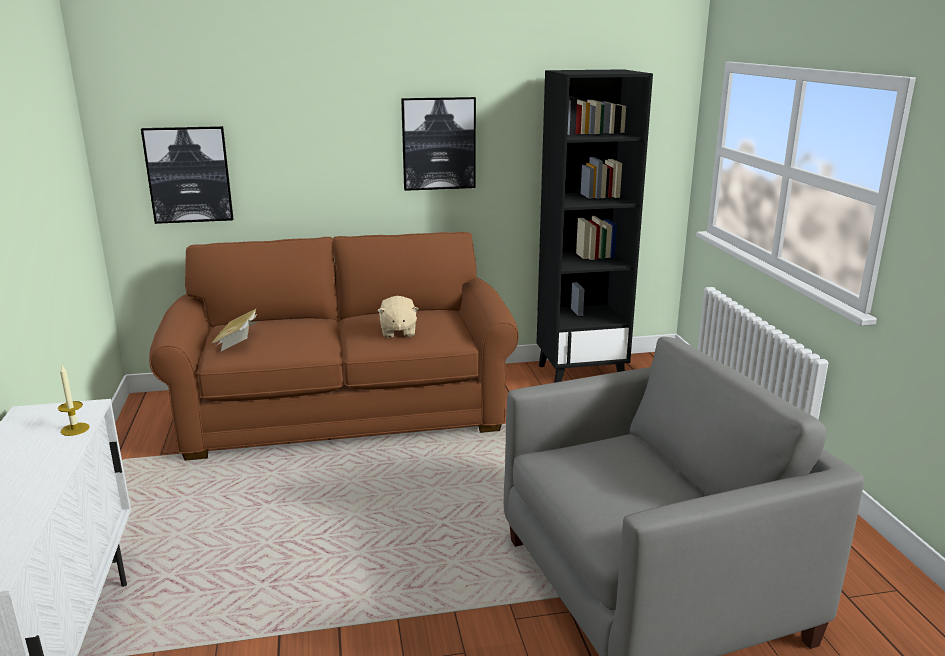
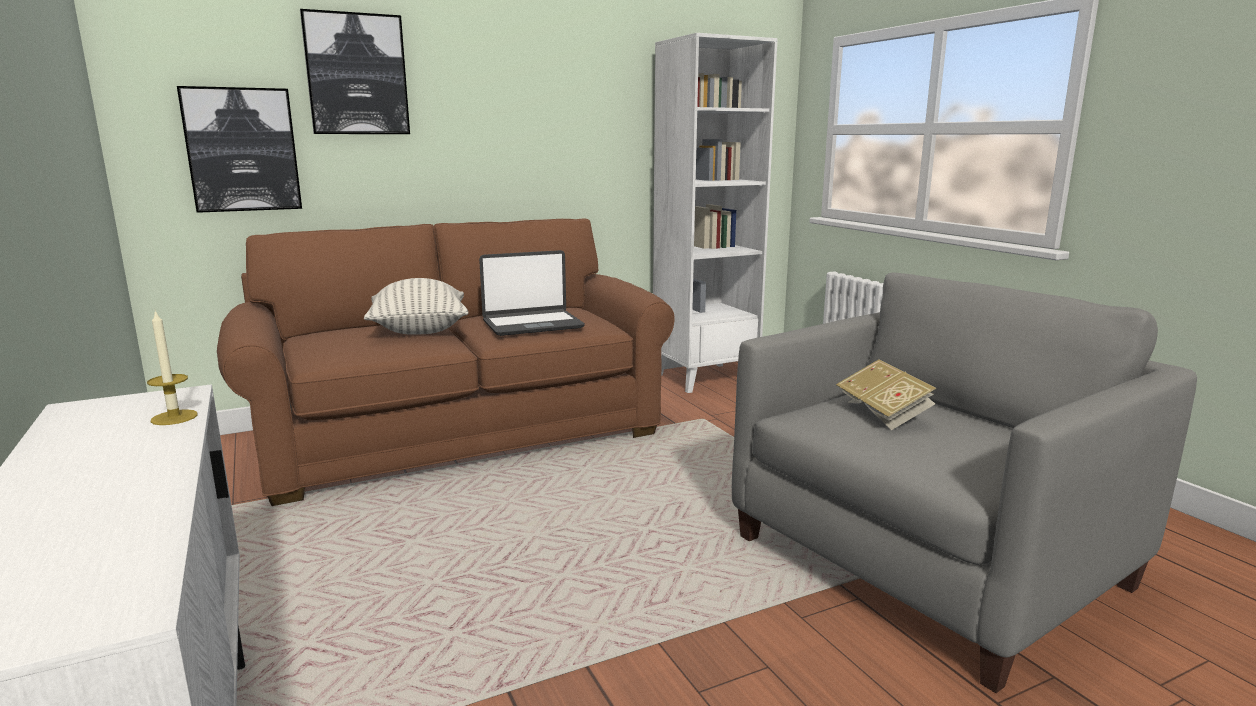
camera: 15 degrees left, 5 degrees down
(238, 342) = (335, 345): book -> book (883, 414)
(308, 330) = (419, 330): none -> pillow
(398, 332) = (532, 324): beige plush toy -> laptop
(438, 143) = (544, 121): picture -> picture (356, 74)
(581, 374) = (705, 377): black bookcase -> white bookcase

